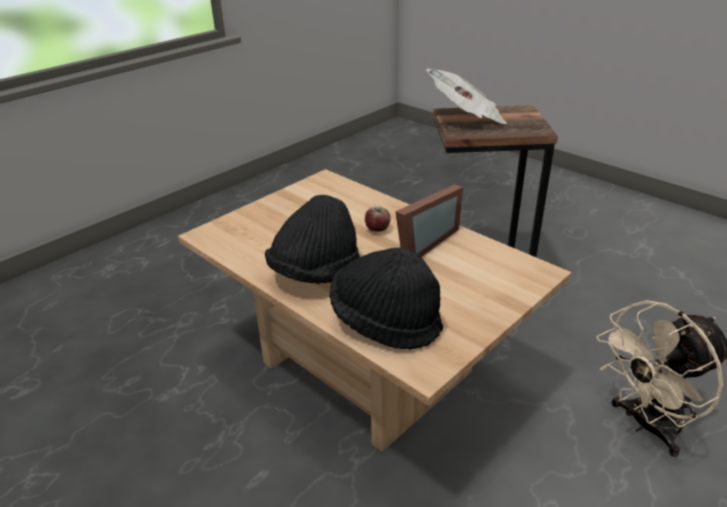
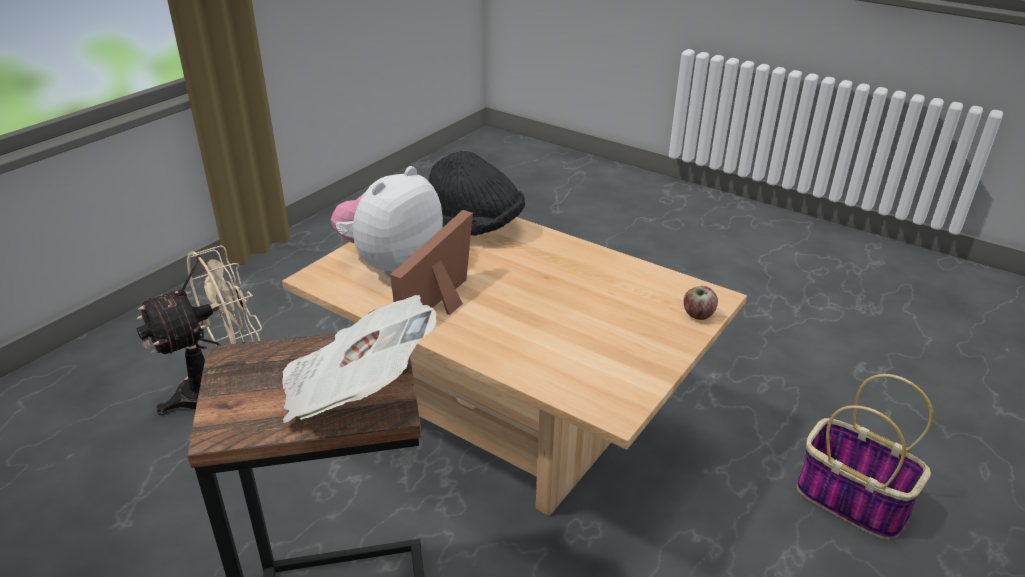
camera: 170 degrees right, 0 degrees up
(158, 297) = (849, 500): none -> basket
(315, 273) = (556, 262): black hat -> none
(377, 229) = (502, 318): apple -> apple (698, 315)
(473, 281) = (391, 263): none -> plush toy

